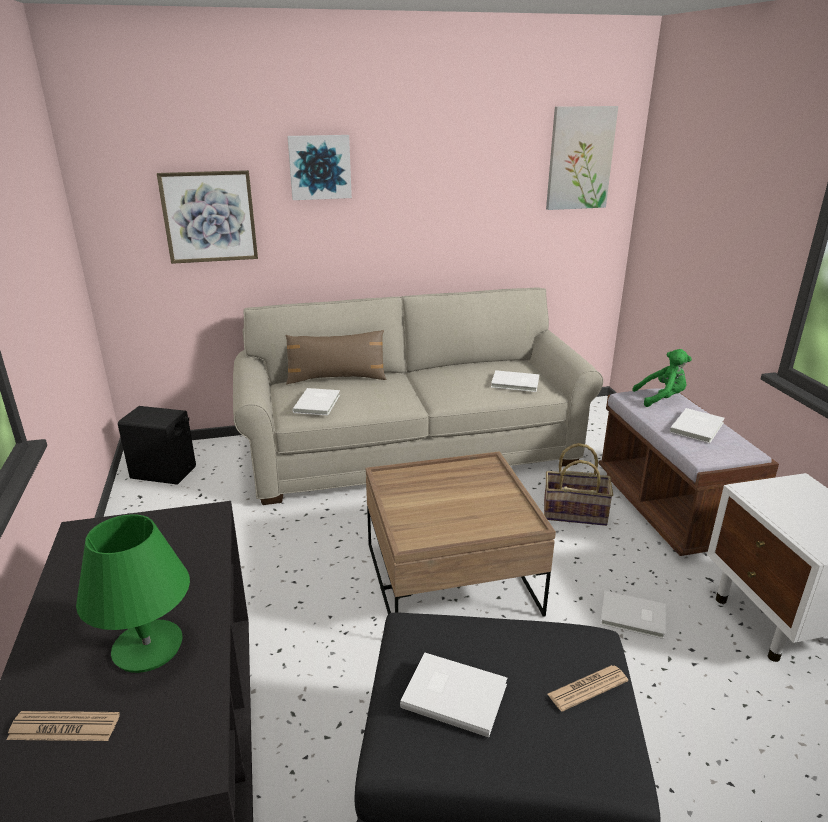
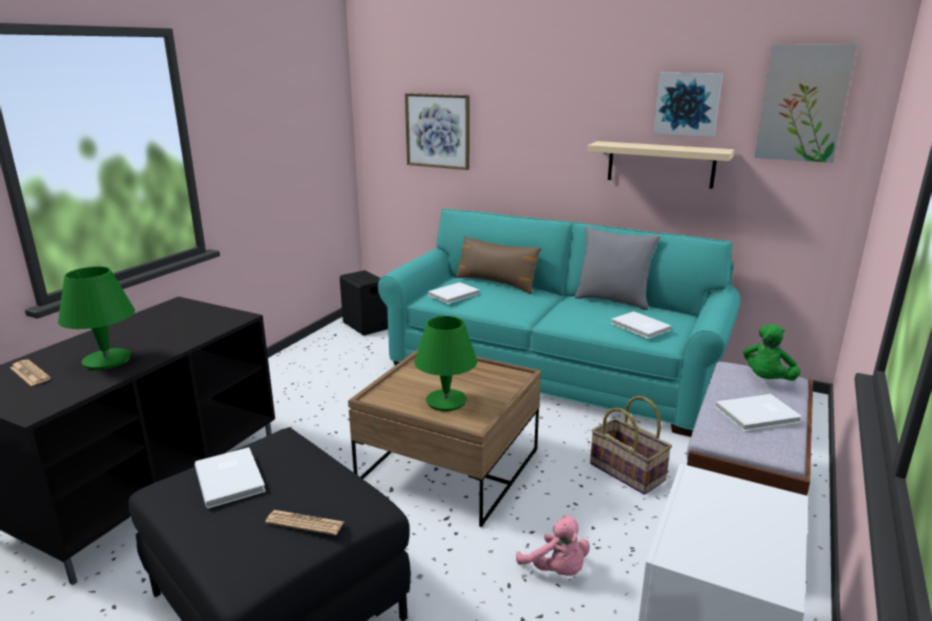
camera: 40 degrees right, 5 degrees down
(319, 167) = (525, 96): picture -> picture (687, 104)
(412, 450) = (552, 371): beige sofa -> turquoise sofa
(458, 365) = (613, 301): none -> grey pillow
(467, 225) = (660, 164): none -> beige shelf
(473, 514) = (445, 401): none -> green table lamp
(633, 617) = (556, 570): white book -> pink plush toy
(661, 398) = (767, 380): green plush toy -> green plush toy turned 90 degrees clockwise

